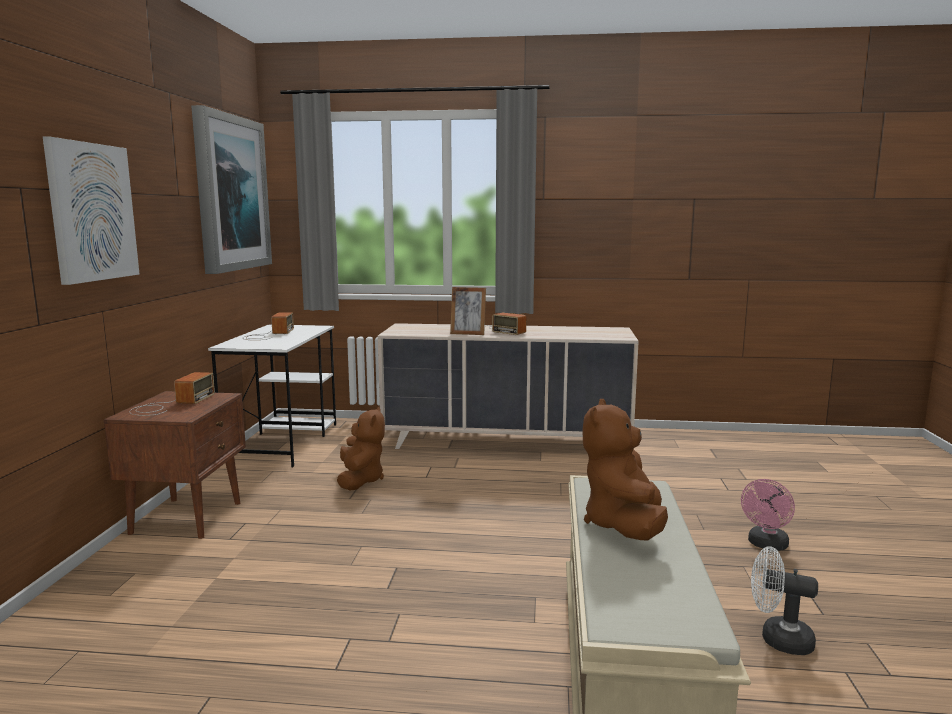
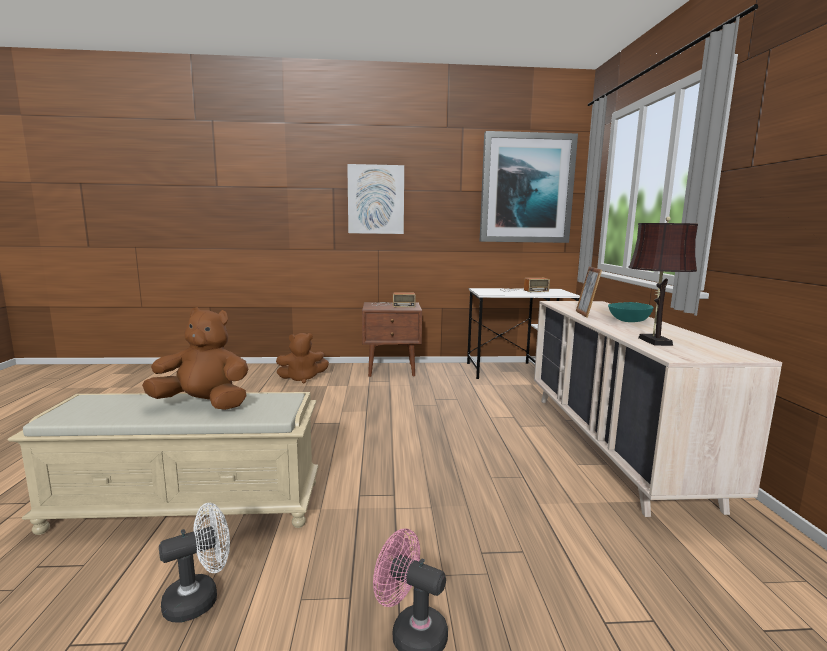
camera: 80 degrees right, 0 degrees up
(360, 480) = (468, 398): brown plush toy -> brown plush toy (302, 378)
(502, 330) = (628, 321): radio -> turquoise bowl
(577, 334) = (653, 340): none -> brown table lamp
(778, 639) = (200, 598): white fan -> white fan turned 45 degrees clockwise

